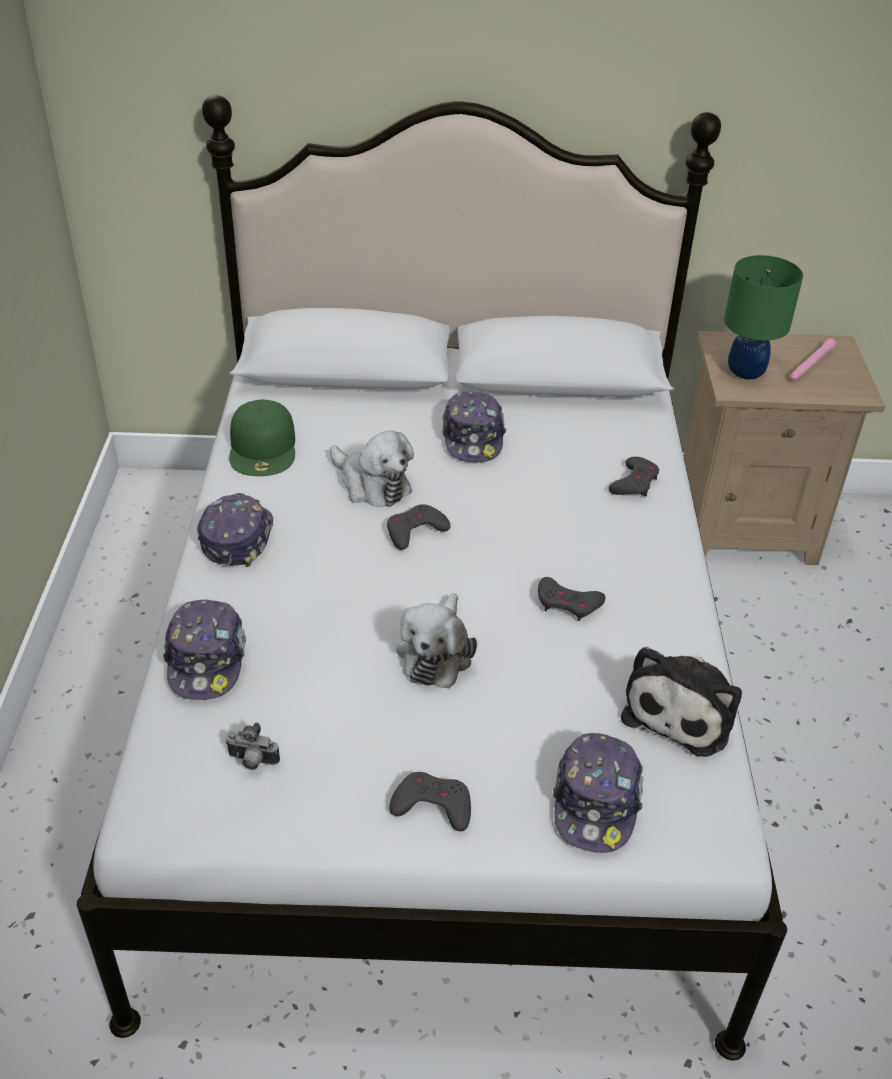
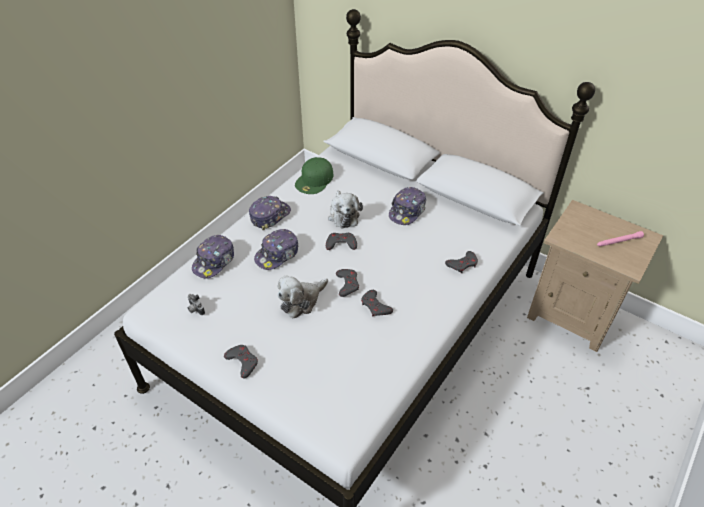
camera: 35 degrees right, 5 degrees up
(489, 590) = (347, 284): none -> grey game controller
(596, 802) = (304, 396): cap -> cap (277, 254)
(682, 710) = (380, 378): plush toy -> none
(743, 372) = (574, 231): green table lamp -> none

